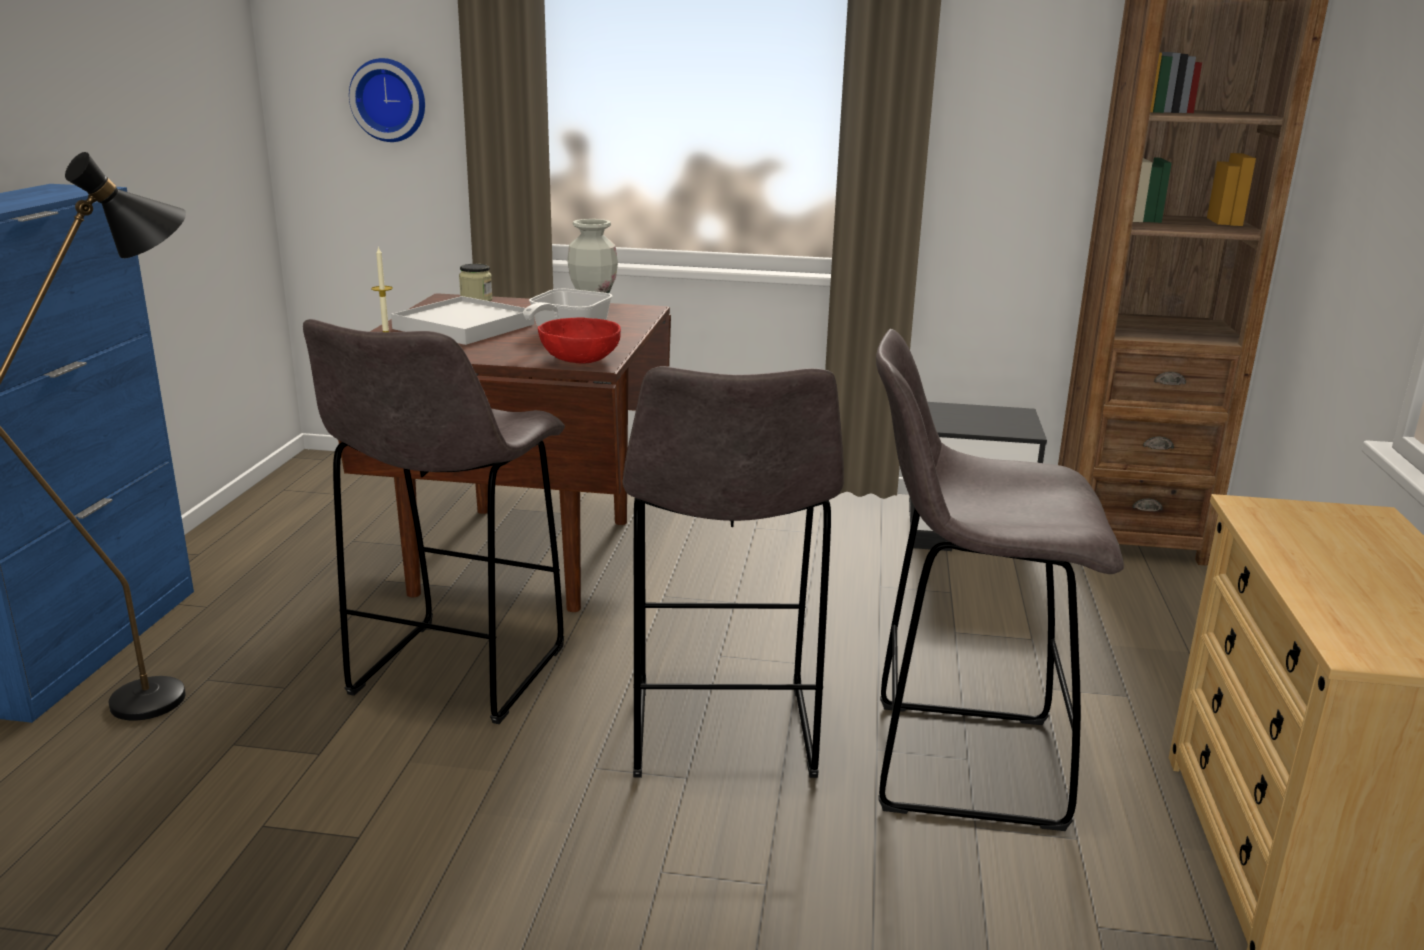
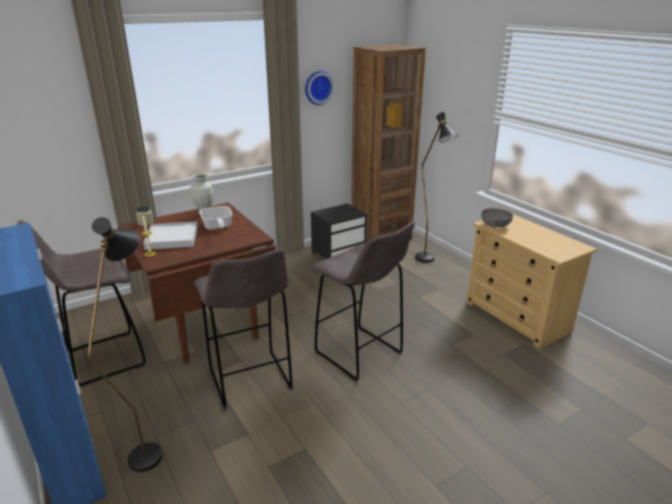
camera: 40 degrees left, 5 degrees up
(390, 100) = (46, 133): wall clock -> wall clock (318, 87)
(580, 359) = (249, 238): red bowl -> none
(958, 762) = (426, 329): grey stool -> grey stool (103, 359)
(1191, 626) = (428, 261): none -> black floor lamp
(1277, 518) = (495, 225): none -> grey bowl

